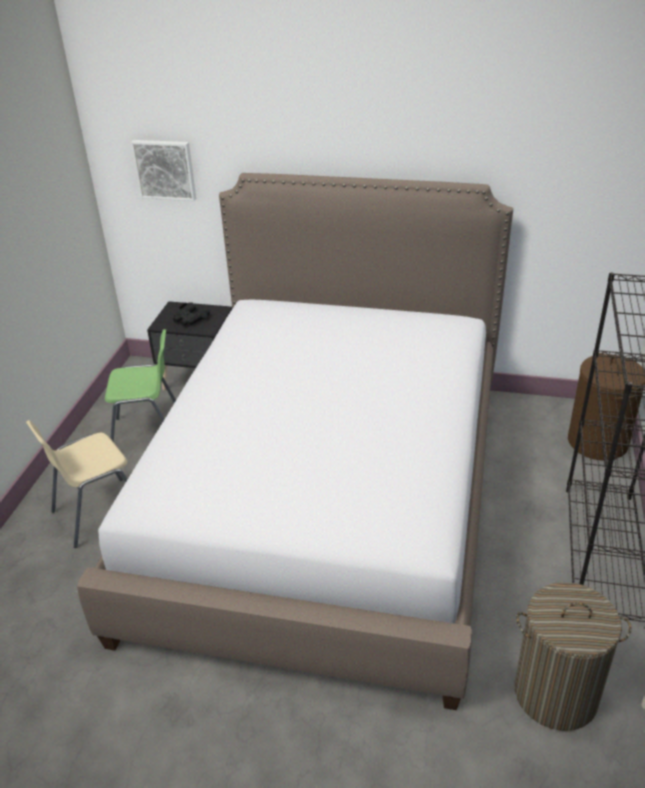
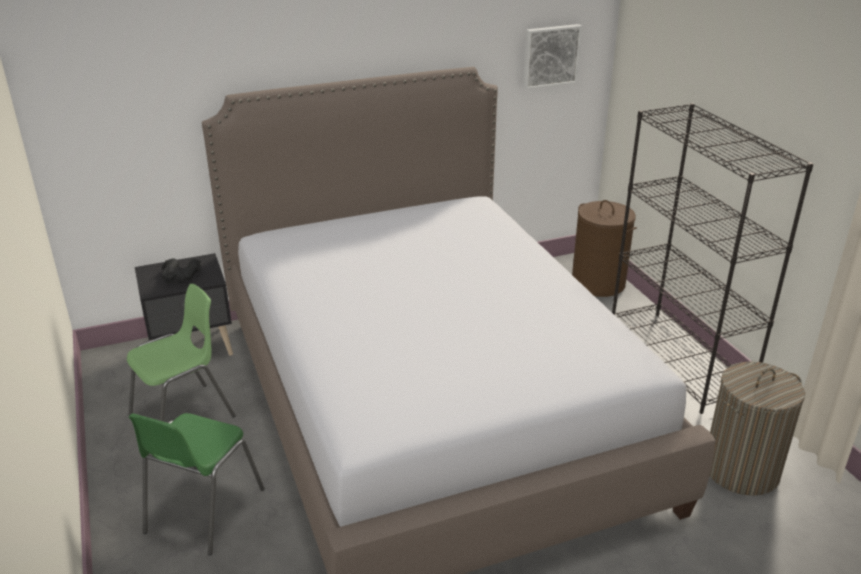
camera: 35 degrees left, 5 degrees down
(98, 513) = (203, 511): beige chair -> green chair
(165, 169) = (124, 108): picture -> picture (550, 56)

